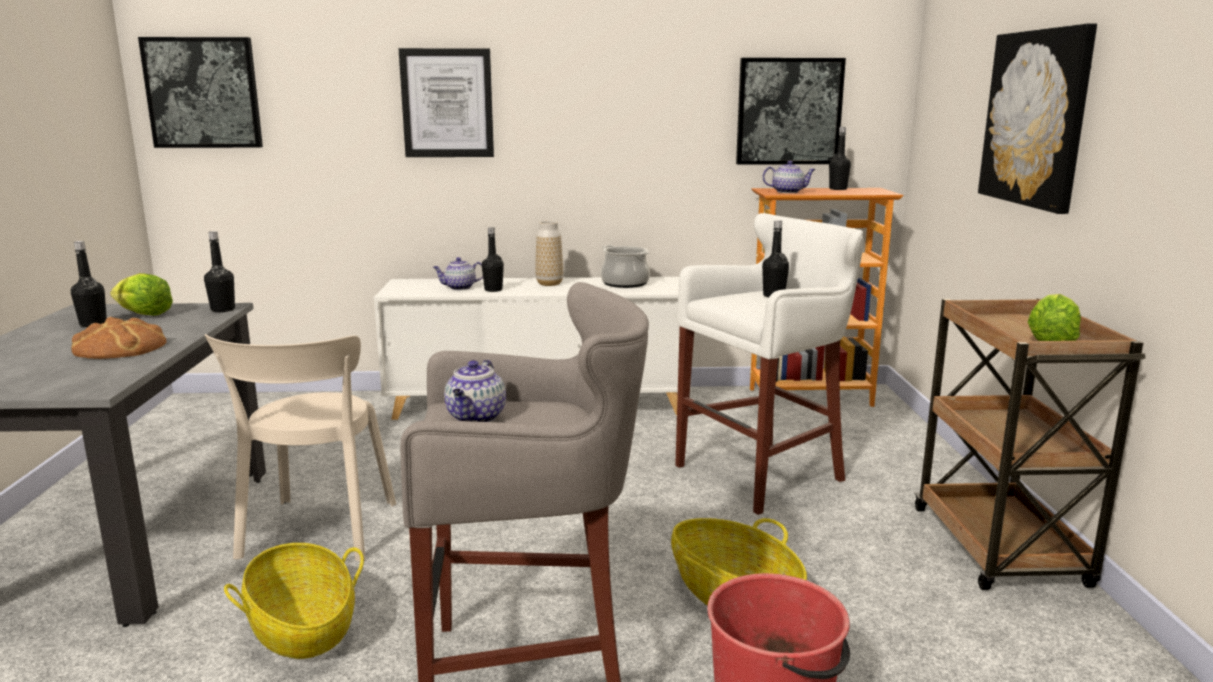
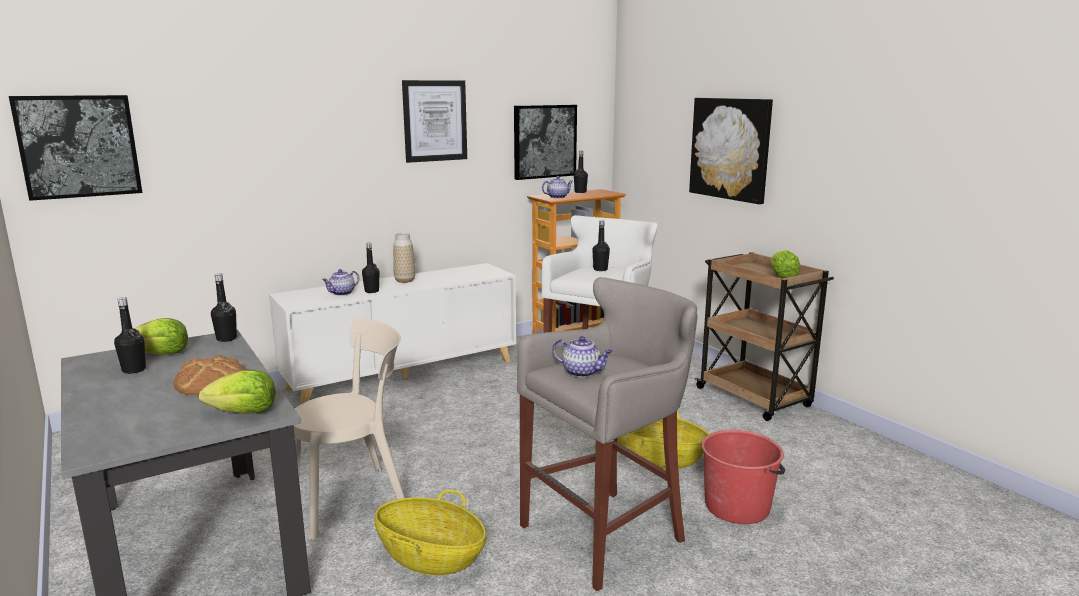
camera: 30 degrees left, 0 degrees up
(76, 383) = (244, 412): none -> lettuce
(317, 533) = (355, 499): beige chair -> beige chair turned 90 degrees counterclockwise
(447, 103) = (307, 146): picture -> picture (435, 121)
(476, 418) = (582, 372): teapot -> teapot turned 45 degrees counterclockwise
(625, 283) = (458, 273): cooking pot -> none

